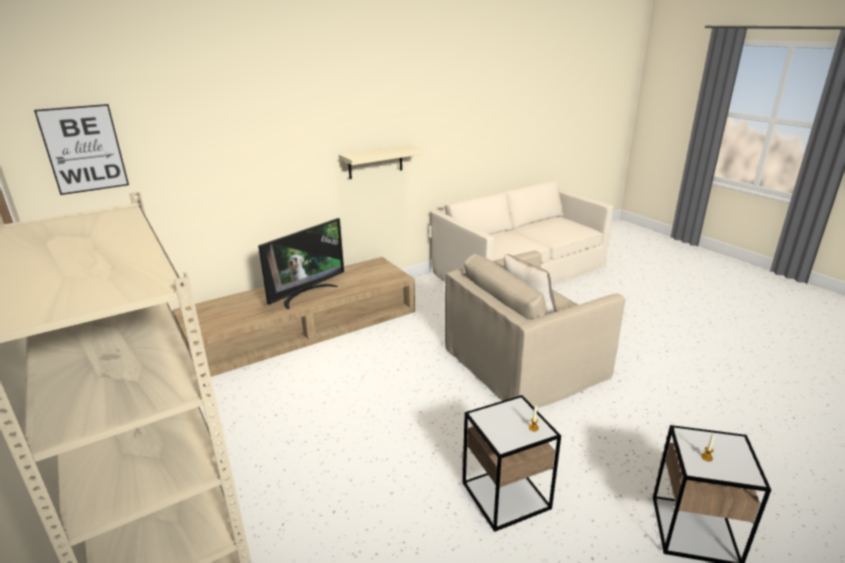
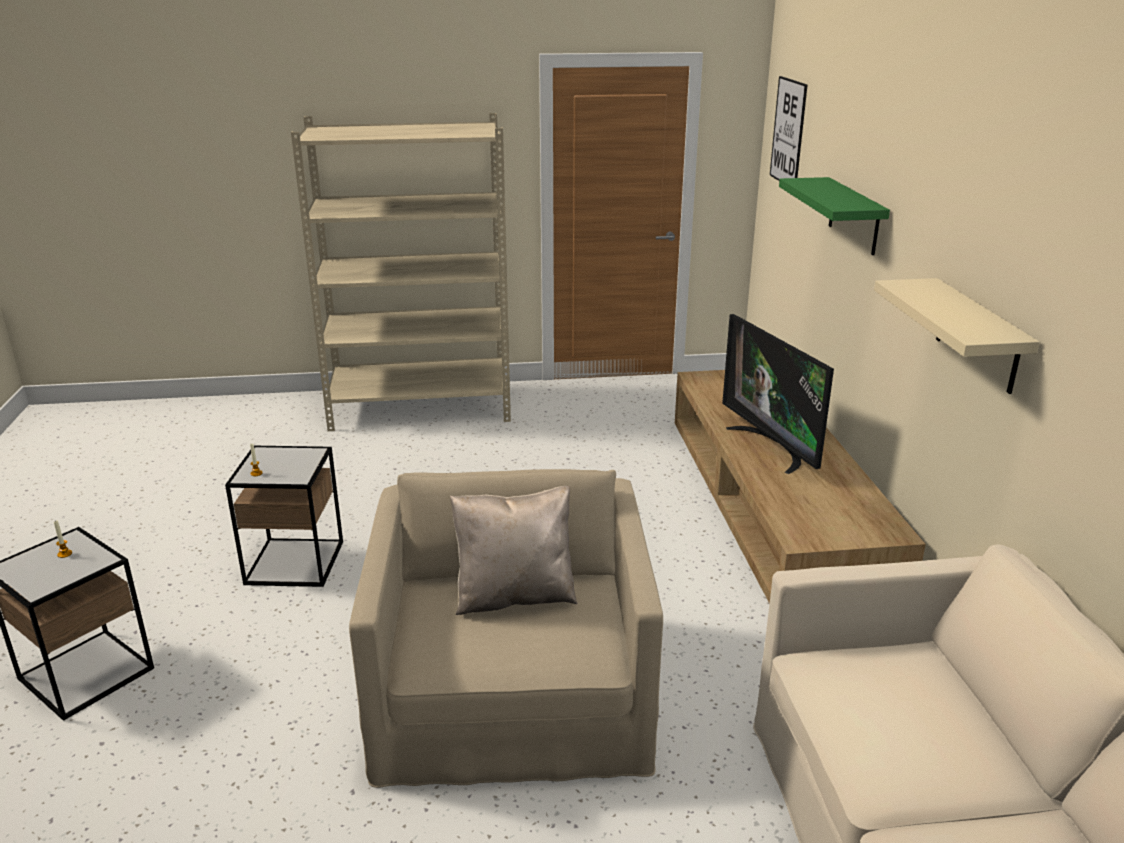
camera: 115 degrees right, 0 degrees up
(238, 163) = (854, 216): none -> green shelf

